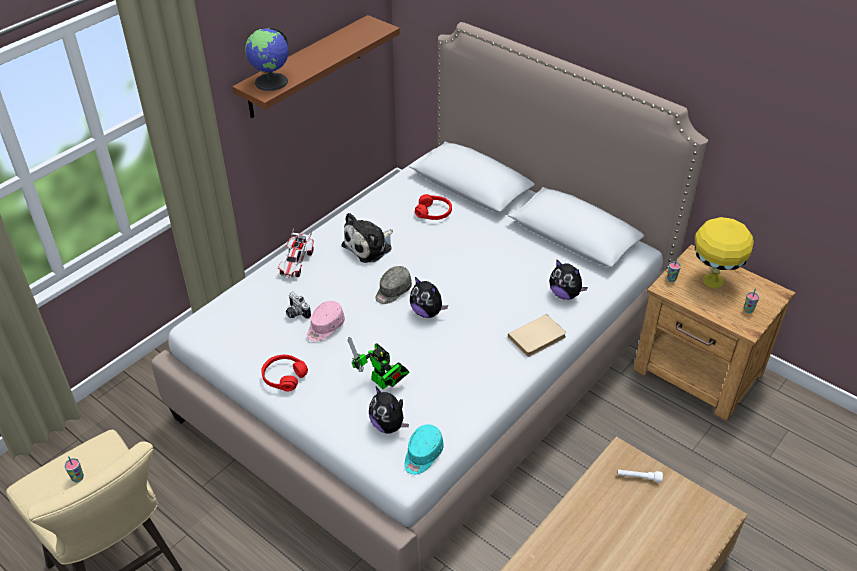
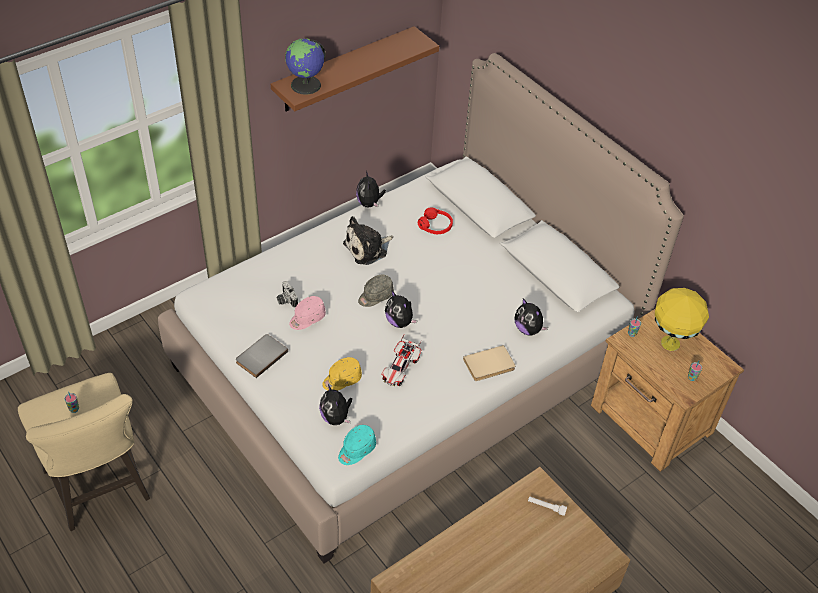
camera: 10 degrees right, 5 degrees up
(284, 376) = (260, 356): red headphones -> grey book
(296, 263) = (299, 252): toy car -> toy car (400, 369)
(357, 203) = (369, 203): none -> plush toy
(382, 384) = (341, 380): toy robot -> yellow cap

